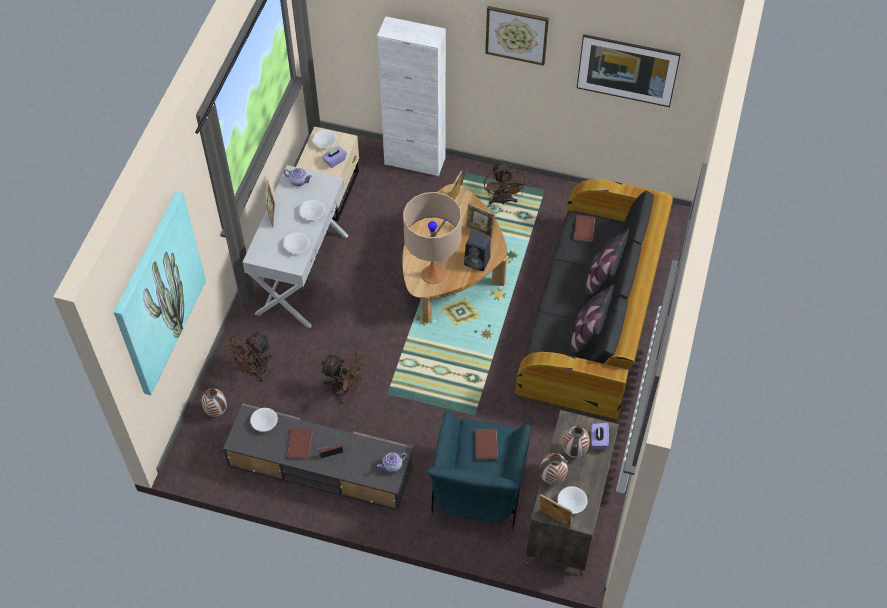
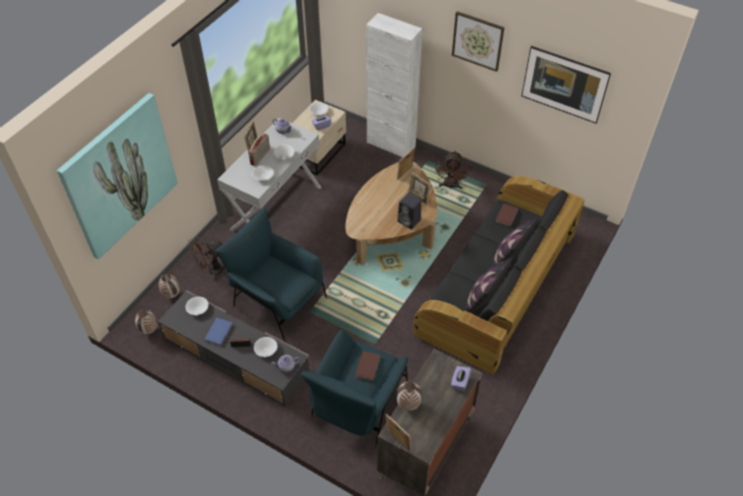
camera: 15 degrees right, 5 degrees down
(284, 222) = (260, 157): none -> radio
(300, 444) = (219, 332): brown book -> blue book
(345, 389) = (277, 301): brown fan -> blue armchair
(432, 274) = (369, 223): beige table lamp -> none
(572, 503) = (419, 431): white bowl -> white bowl (266, 350)
(573, 451) = (434, 386): vase -> vase (149, 330)

